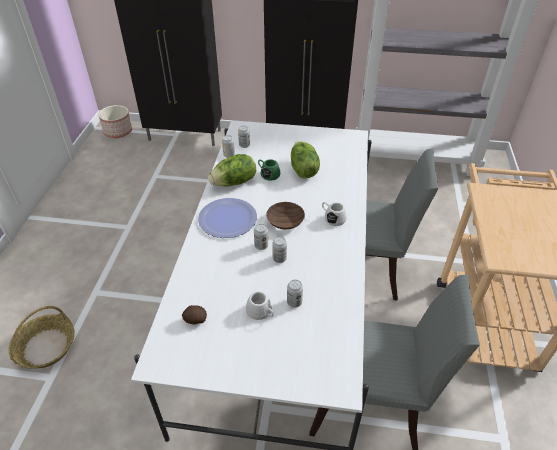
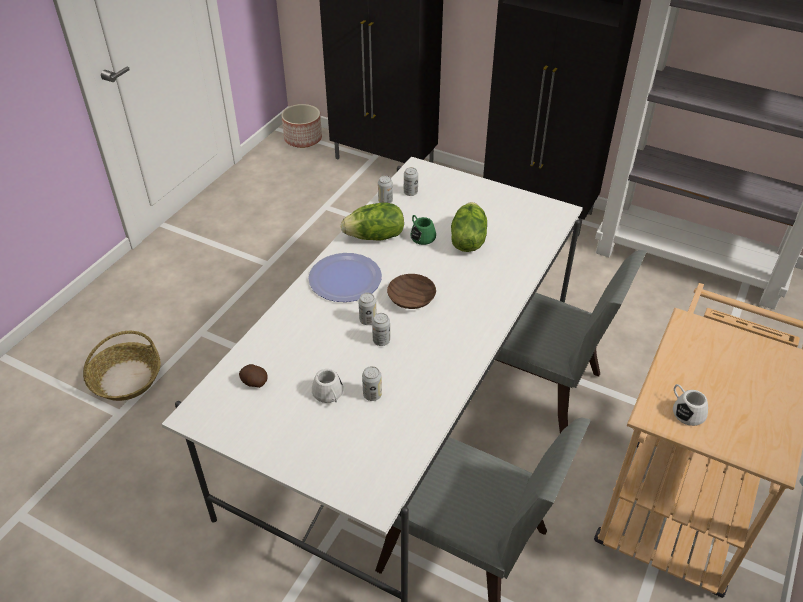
camera: 20 degrees right, 0 degrees up
(332, 218) = (472, 309): white mug -> white mug (685, 410)

